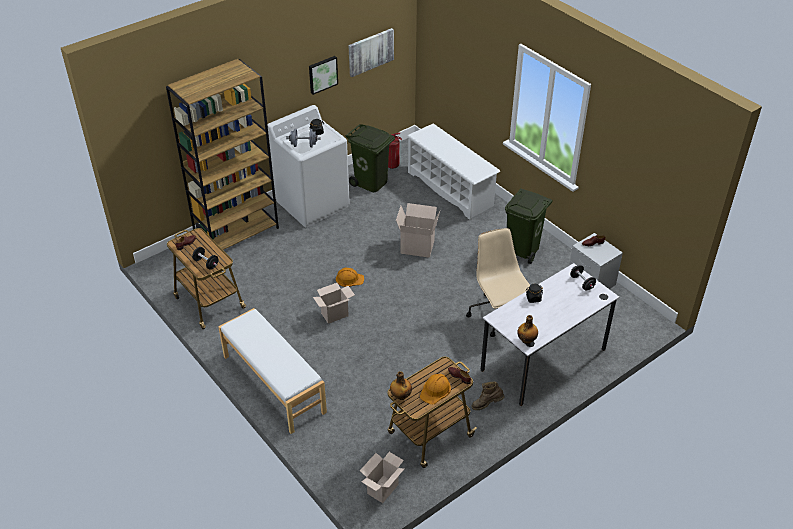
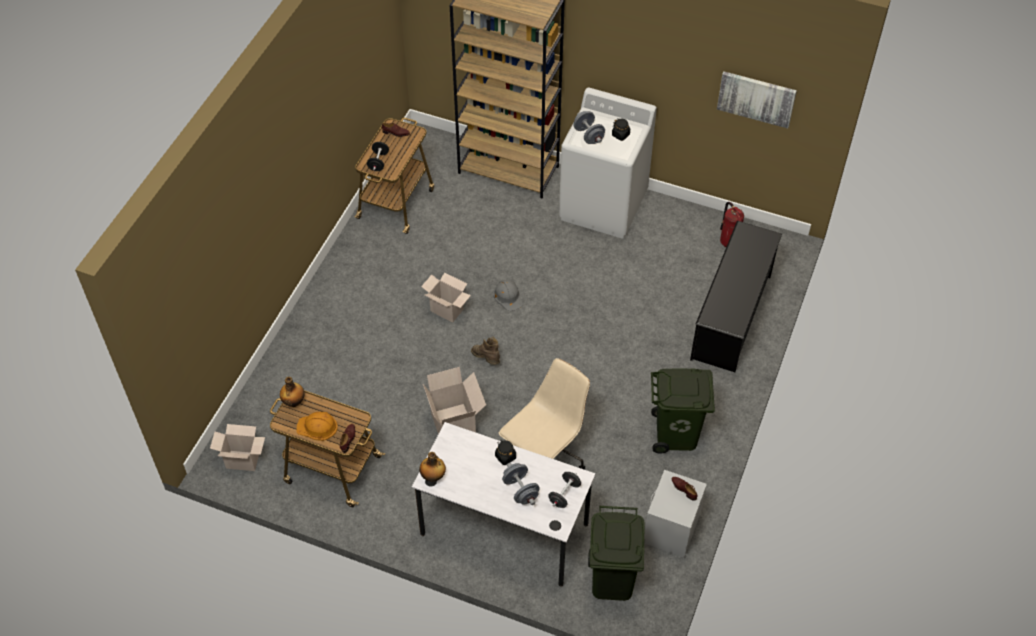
camera: 60 degrees right, 10 degrees up
(273, 384) = (321, 309): white bench -> none
(322, 74) = (678, 81): picture -> none
(349, 279) = (508, 296): orange hard hat -> grey hard hat
(370, 182) = (681, 237): green trash can -> green trash can (611, 580)
(418, 246) = (605, 332): cardboard box -> cardboard box (455, 425)
(450, 189) = (731, 317): white shoe rack -> black shoe rack
(487, 404) = (403, 502): brown boot -> brown boot (486, 359)
(566, 302) = (520, 490): none -> grey dumbbell

